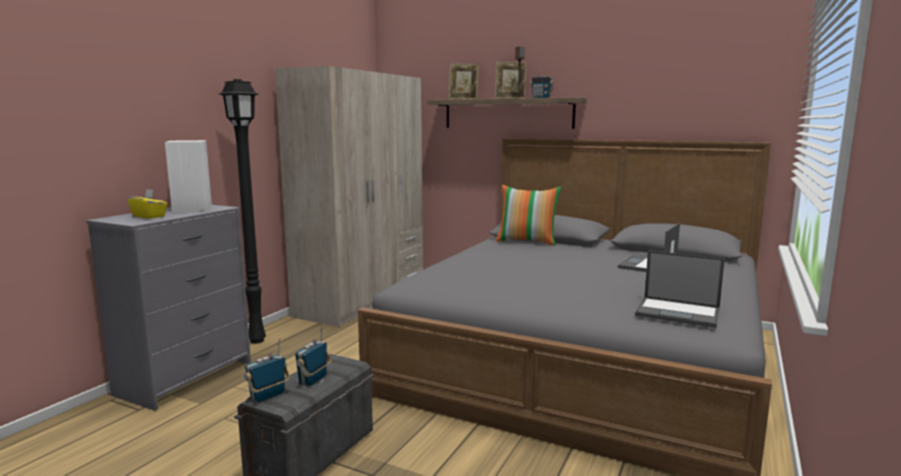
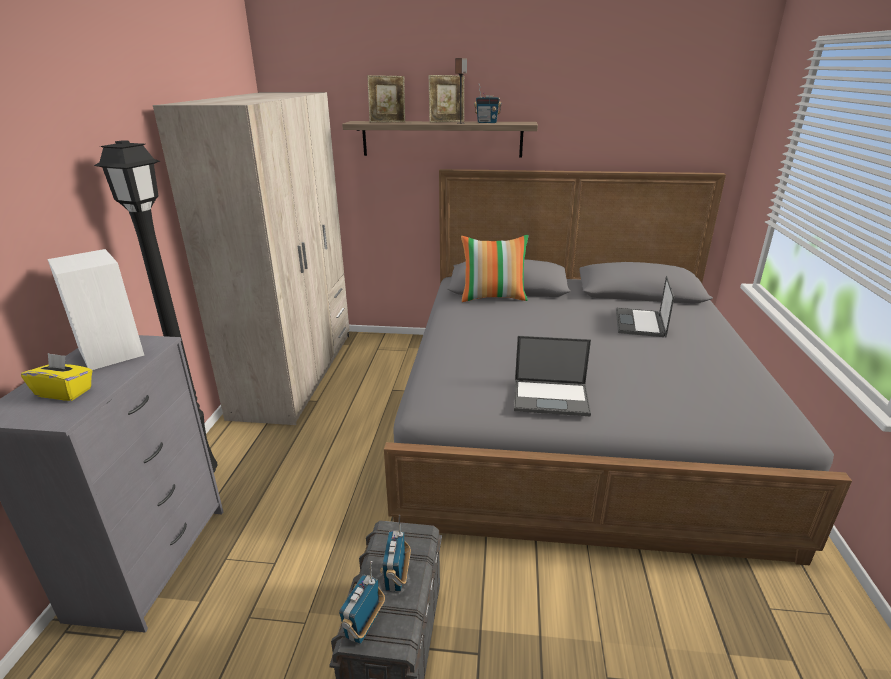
camera: 20 degrees left, 15 degrees up
(679, 312) = (732, 403): laptop -> laptop (551, 397)

